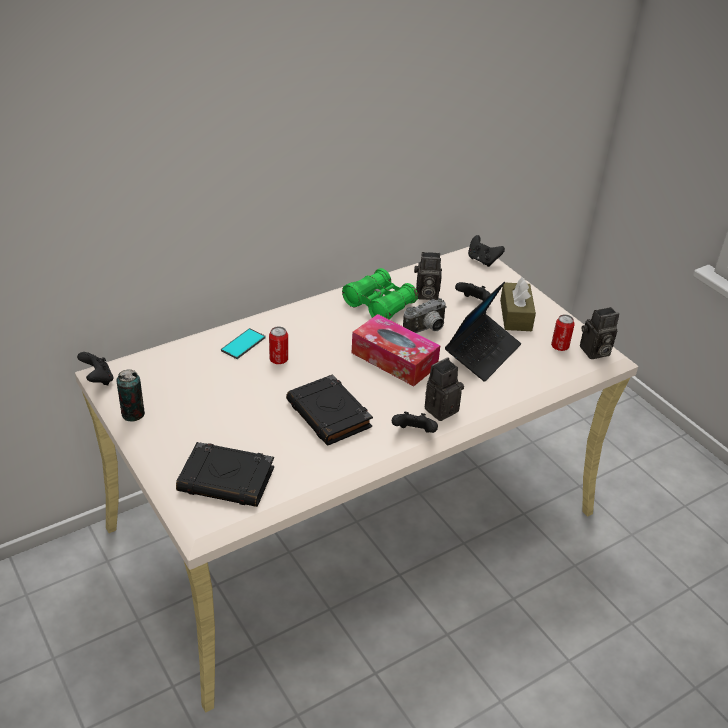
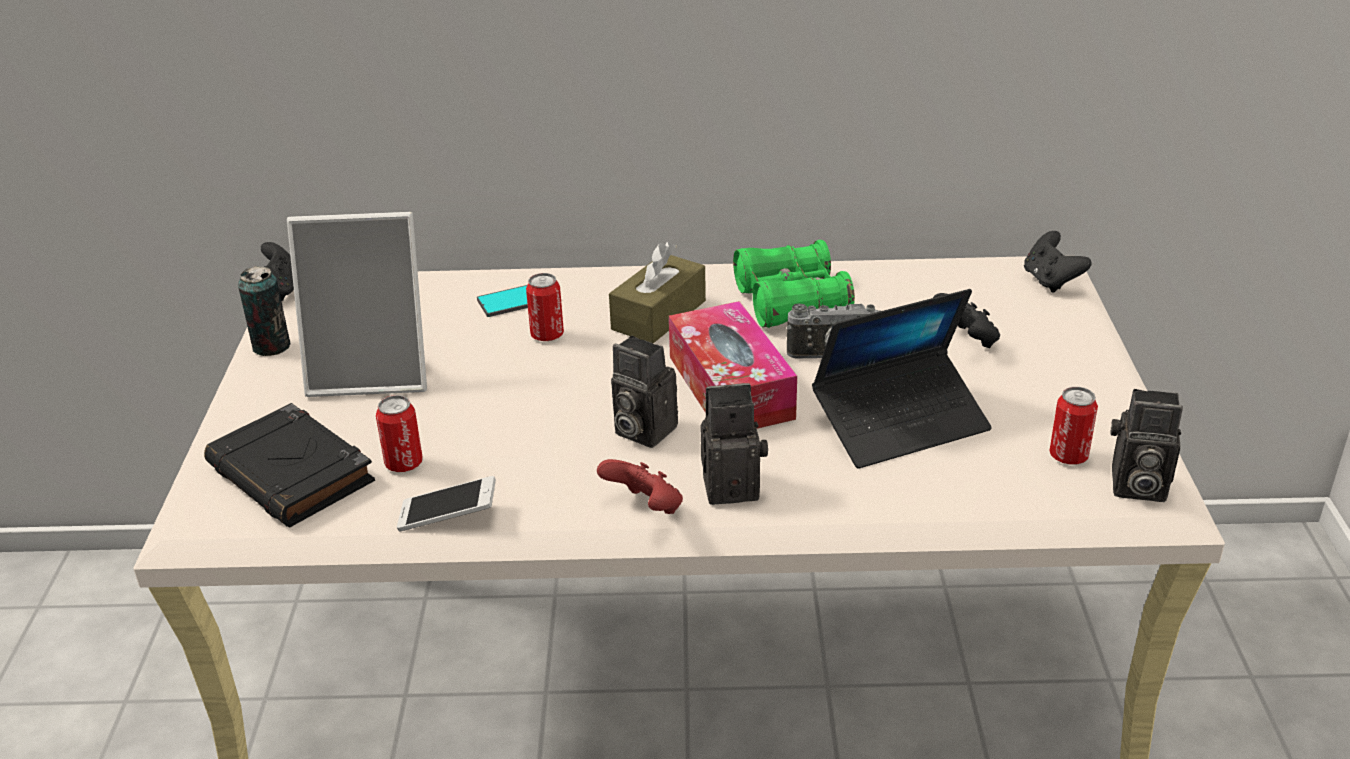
camera: 35 degrees right, 5 degrees down
(208, 409) = (373, 371): none -> picture frame
(278, 453) = (404, 464): none -> can
(328, 471) = (448, 516): none -> phone
(330, 415) = (539, 436): black book -> none
(414, 433) = (645, 508): black game controller -> red game controller
(425, 294) = (888, 306): camera -> camera (641, 430)
(515, 315) = (1028, 381): brown tissue box -> brown tissue box (658, 315)

